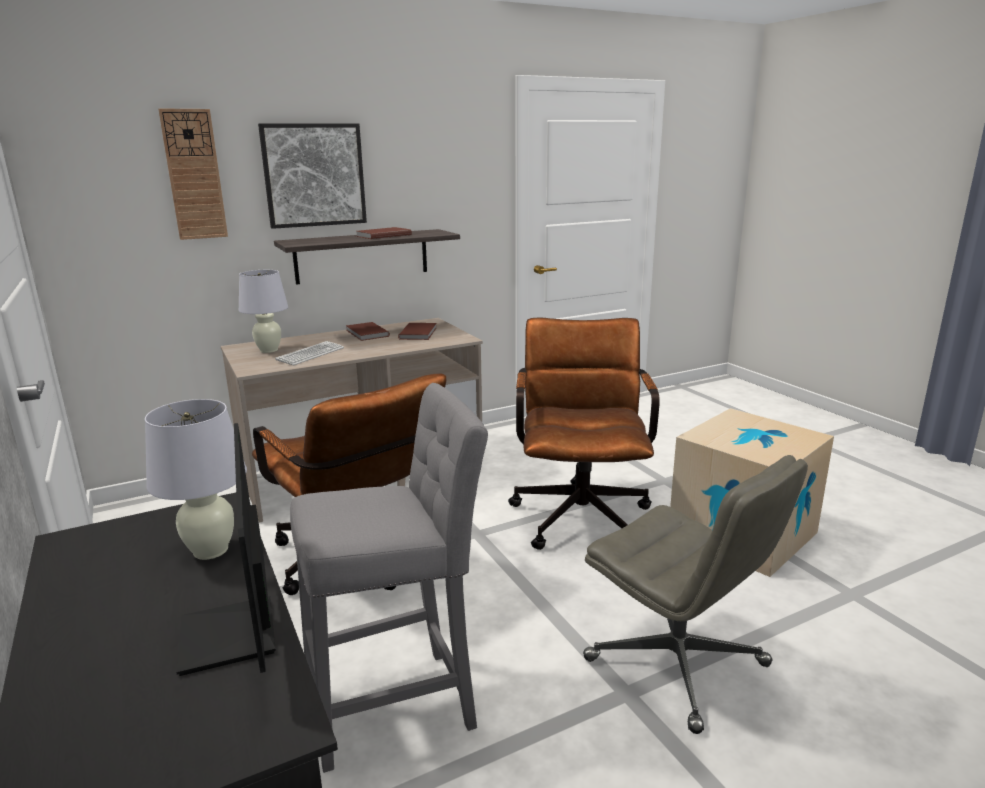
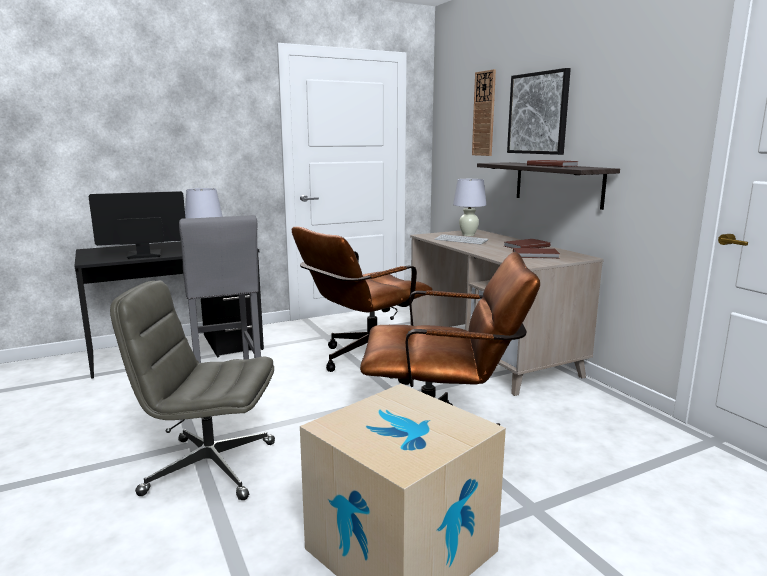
camera: 90 degrees right, 5 degrees down
(678, 663) = (209, 468): grey office chair -> grey office chair turned 45 degrees clockwise

